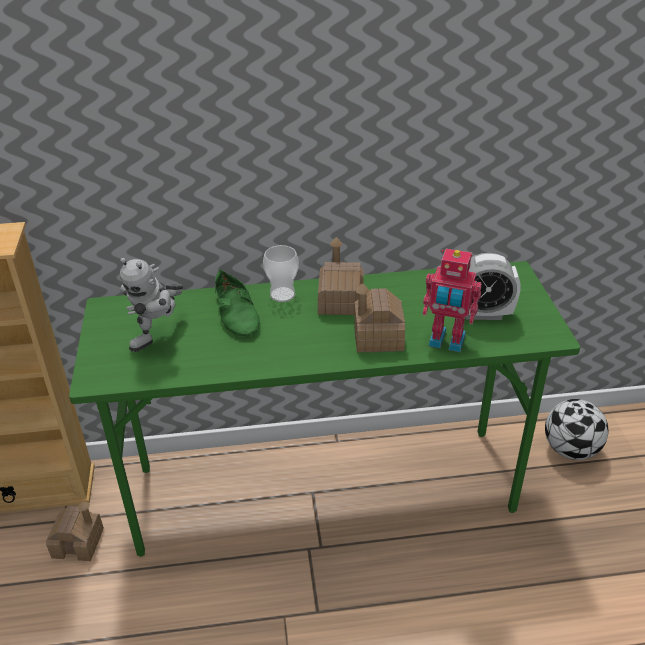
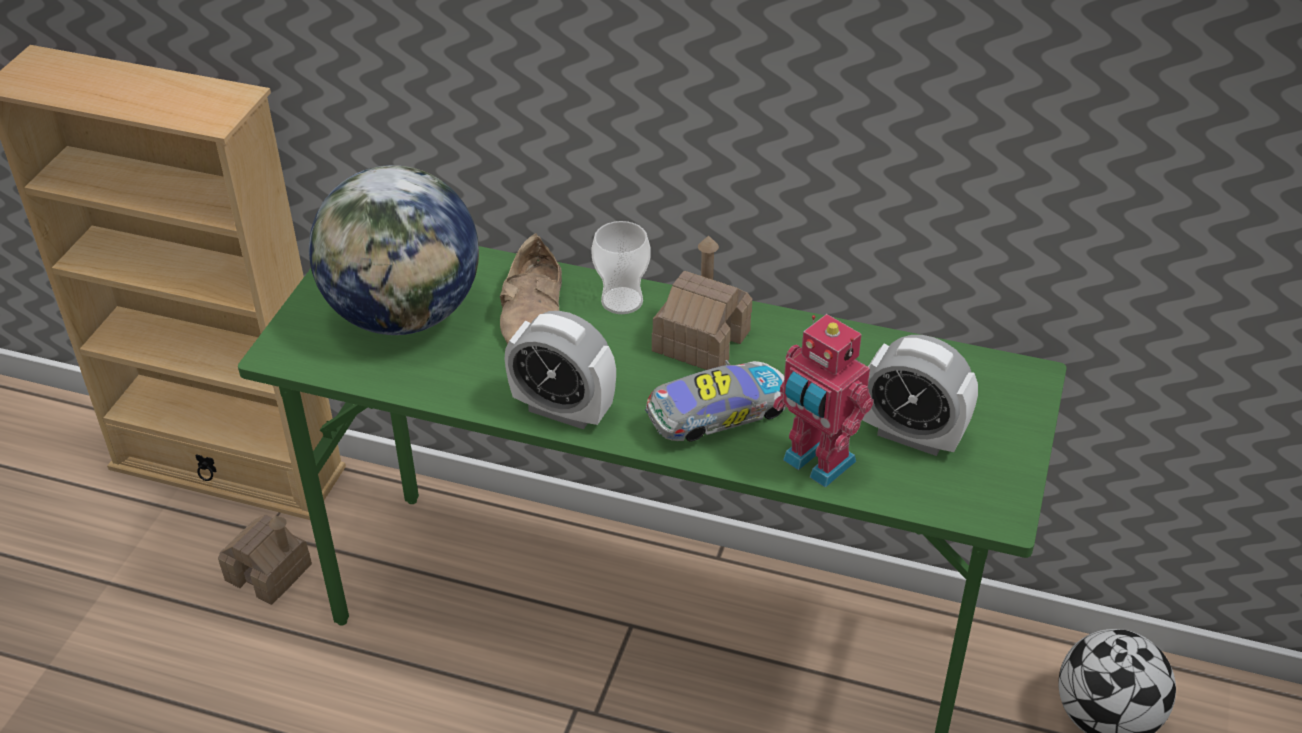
camera: 25 degrees right, 5 degrees up
(159, 337) = (405, 315): toy robot -> globe
(238, 313) = (536, 311): green shoe -> beige shoe
(290, 358) = (563, 410): none -> alarm clock
(378, 337) = (716, 419): toy house -> toy car

